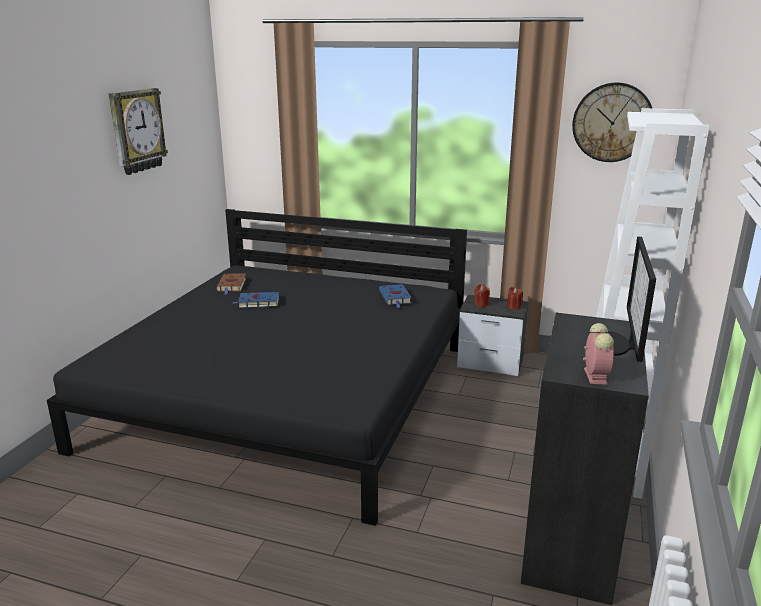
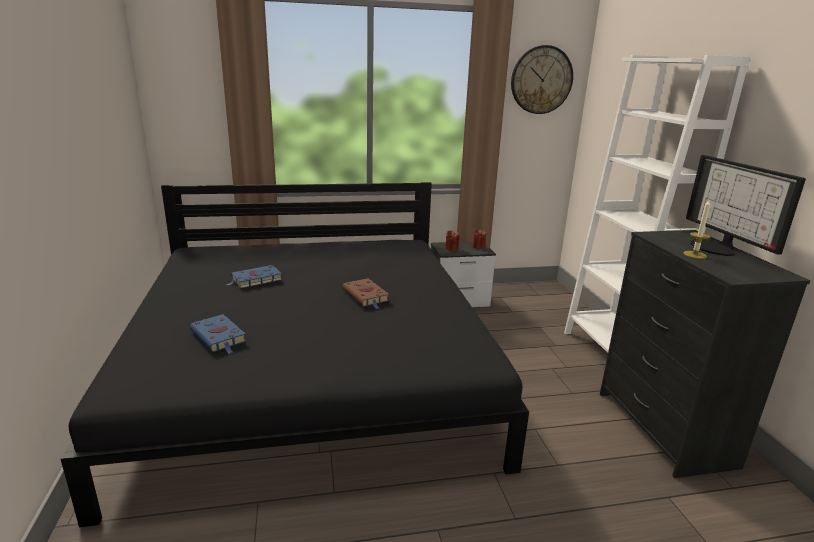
camera: 30 degrees left, 0 degrees up
(136, 131) = (81, 83): wall clock -> none
(231, 285) = (203, 268): brown book -> brown book (366, 296)
(395, 298) = (387, 253): blue book -> blue book (219, 337)
(571, 346) = (695, 254): none -> candle
(594, 375) = (753, 273): alarm clock -> none

